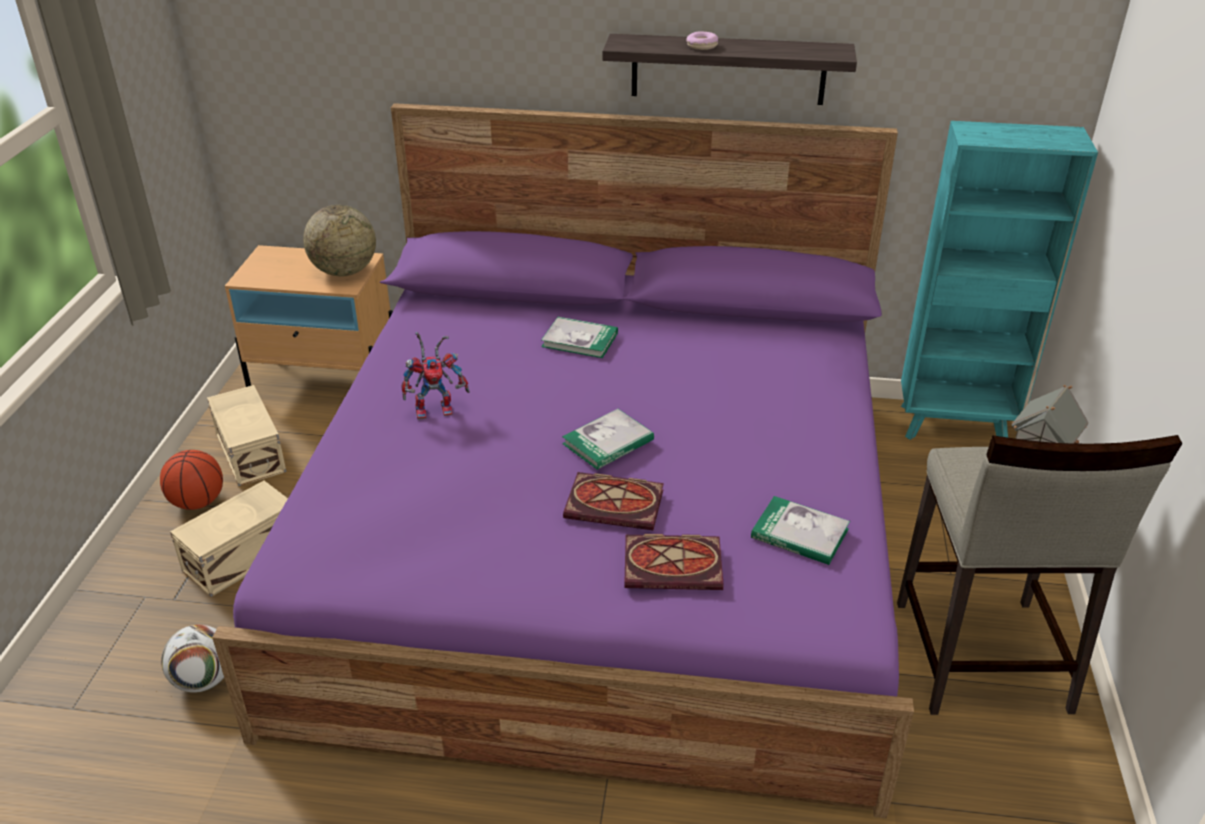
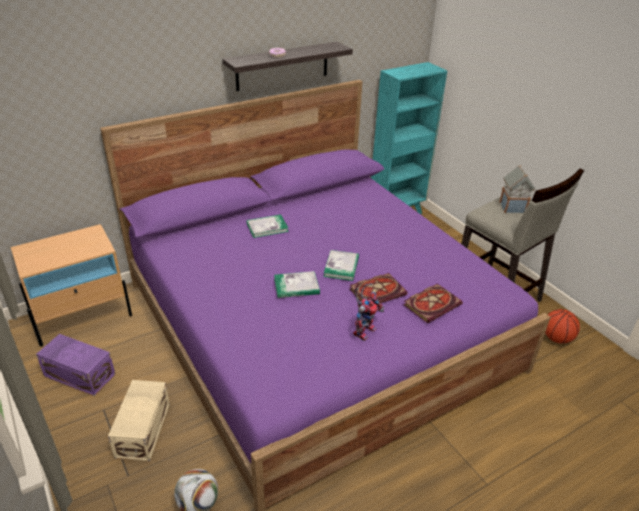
camera: 40 degrees left, 0 degrees up
(198, 502) = (78, 417): basketball -> basketball (556, 338)
(251, 451) = (79, 374): beige storage box -> purple storage box
(344, 271) = (90, 241): globe -> none
(437, 408) = (243, 287): toy robot -> toy robot (364, 329)
(799, 533) = (456, 269): book -> book (296, 286)

